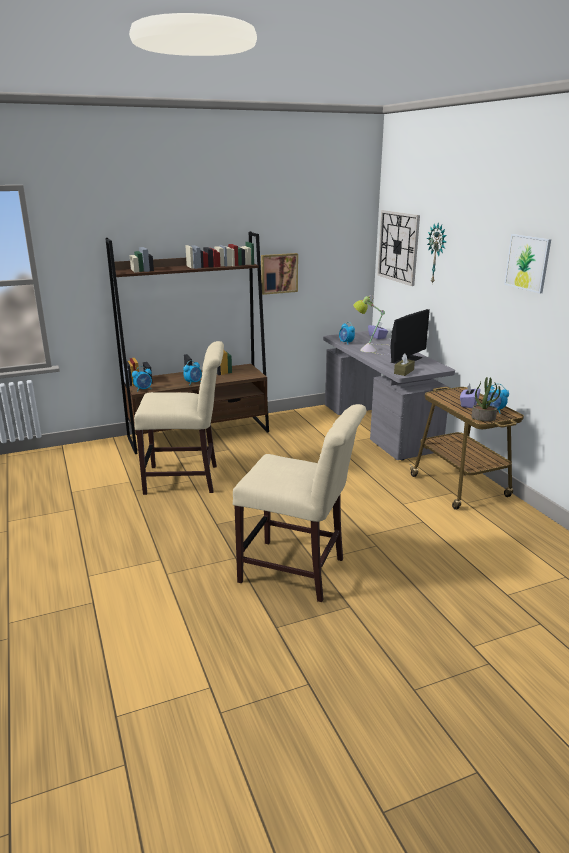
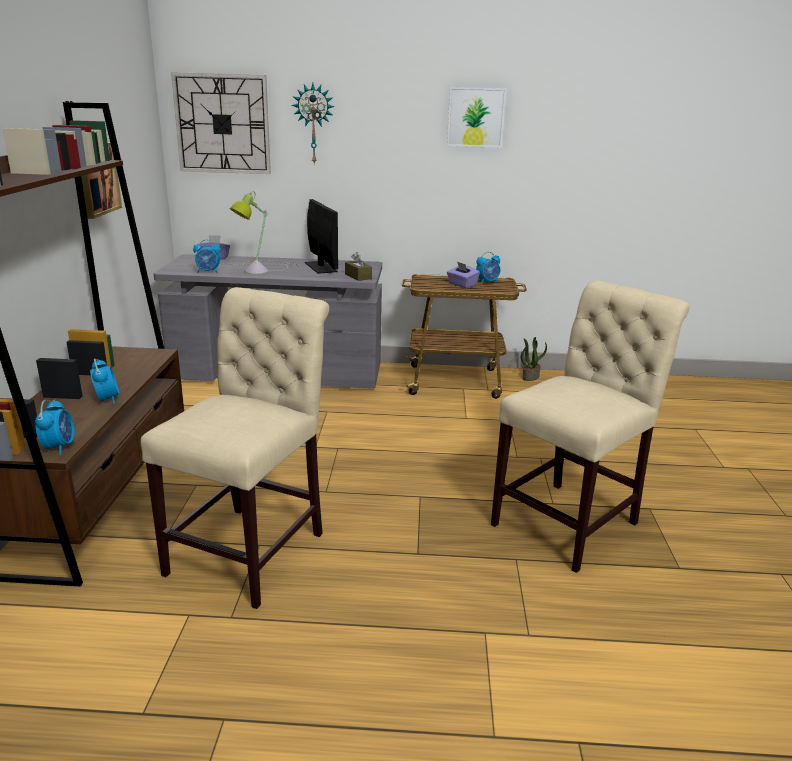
camera: 65 degrees left, 0 degrees up
(483, 418) = (505, 289): potted plant -> potted plant (530, 377)

